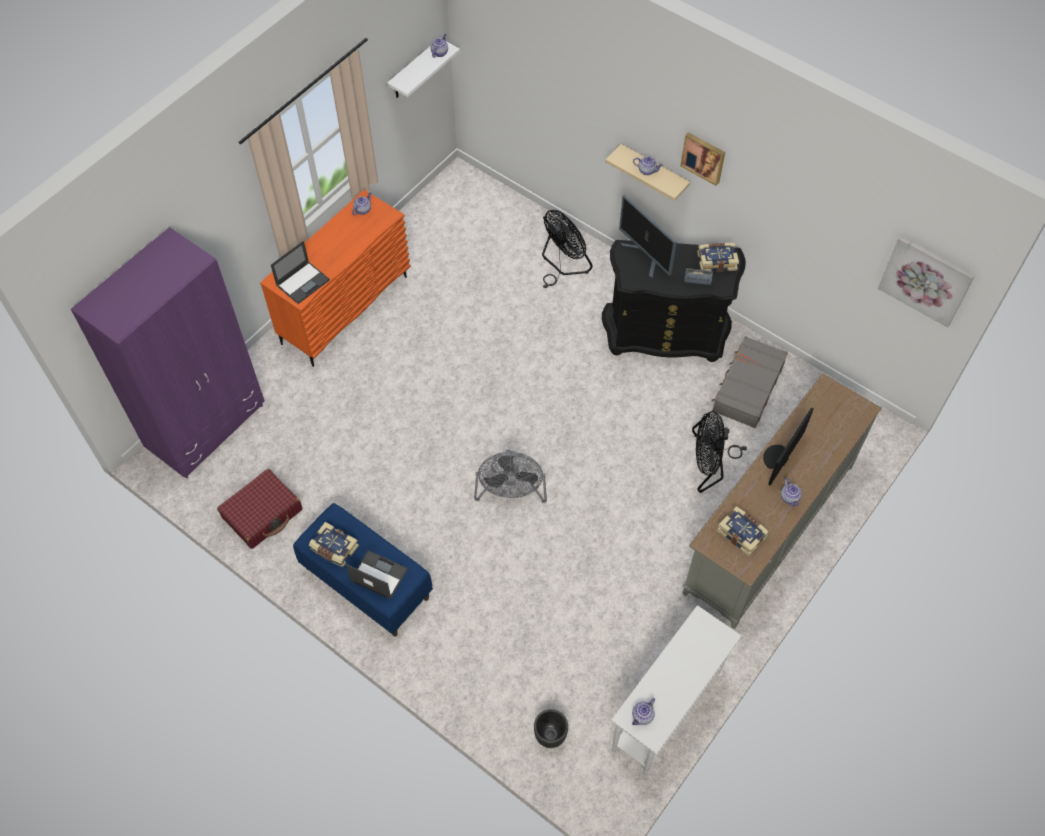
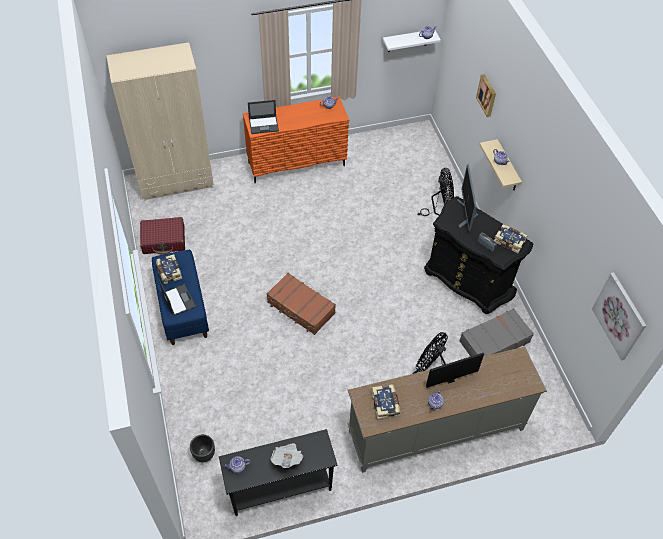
camera: 35 degrees right, 5 degrees down
(207, 427) = (176, 182): purple wardrobe -> beige wardrobe
(508, 488) = (300, 308): grey fan -> brown suitcase
(667, 712) = (280, 490): white console table -> black console table
(686, 667) = (287, 458): none -> newspaper
(703, 157) = (531, 166): picture -> picture (487, 95)

